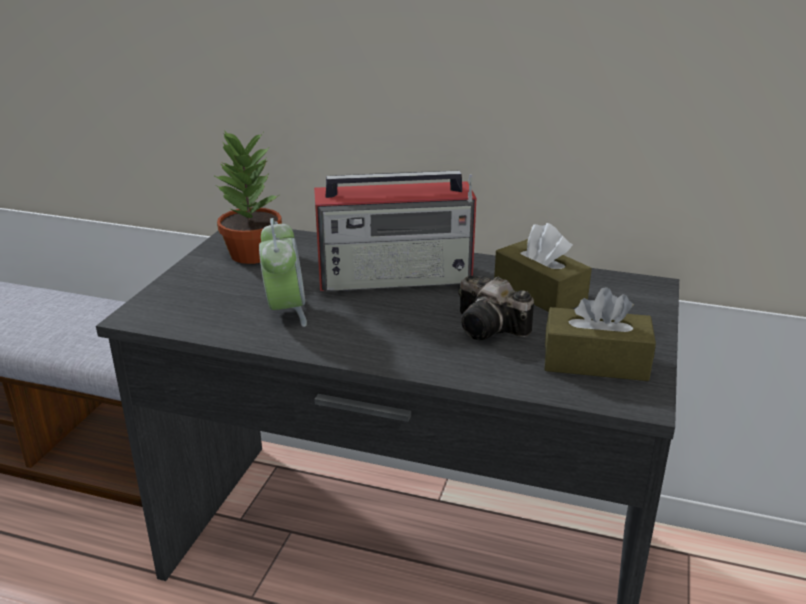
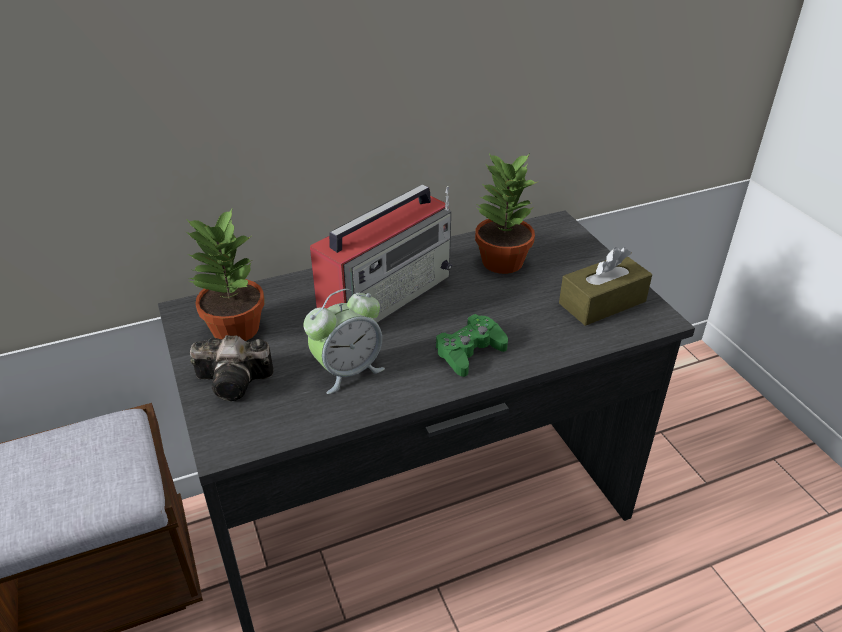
camera: 40 degrees left, 10 degrees up
(285, 311) = (347, 371): alarm clock -> alarm clock turned 105 degrees clockwise
(401, 341) = (469, 351): none -> green game controller
(492, 328) = (511, 308): camera -> camera (237, 381)
(539, 292) = (501, 262): brown tissue box -> potted plant

